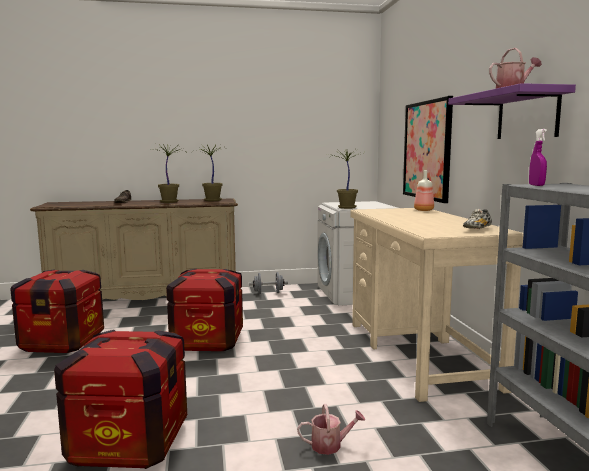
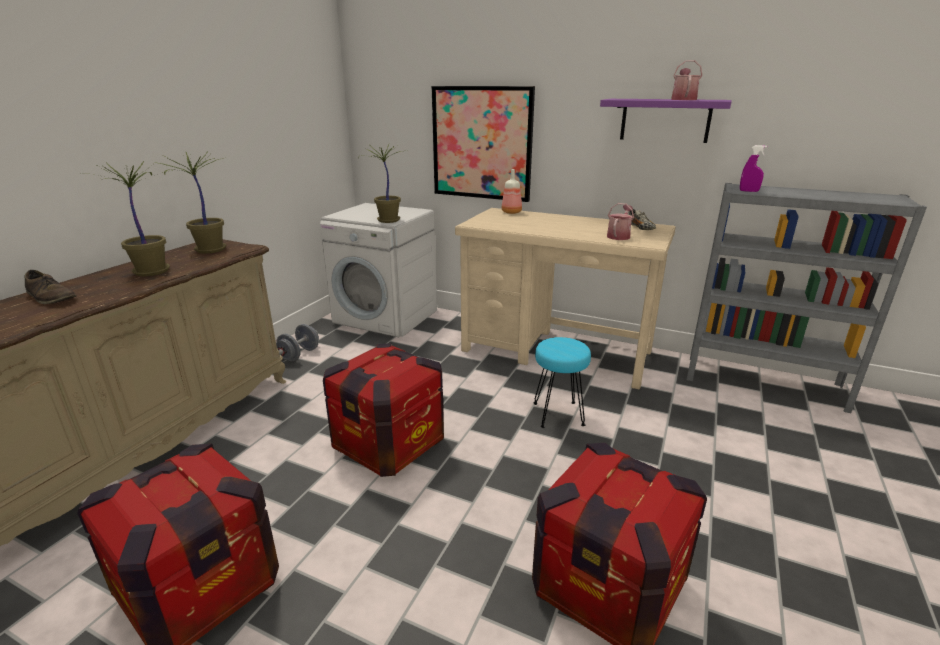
camera: 55 degrees left, 15 degrees up
(317, 377) = (557, 414): none -> turquoise stool
(330, 445) = (683, 457): watering can -> watering can (619, 236)

